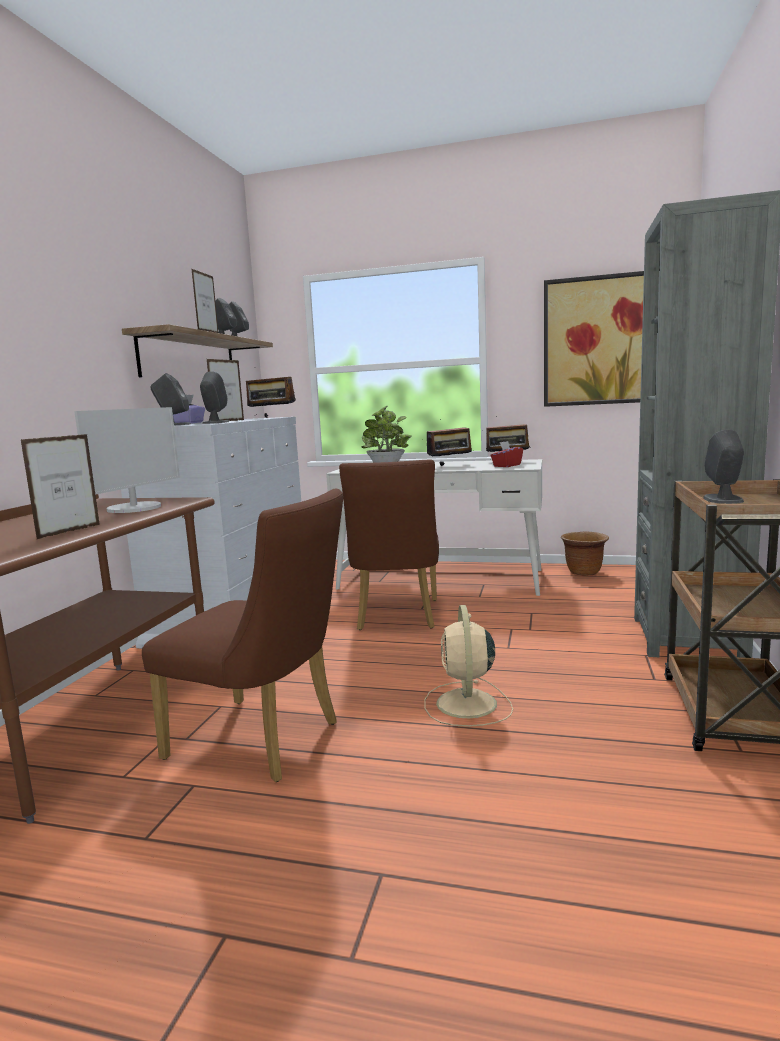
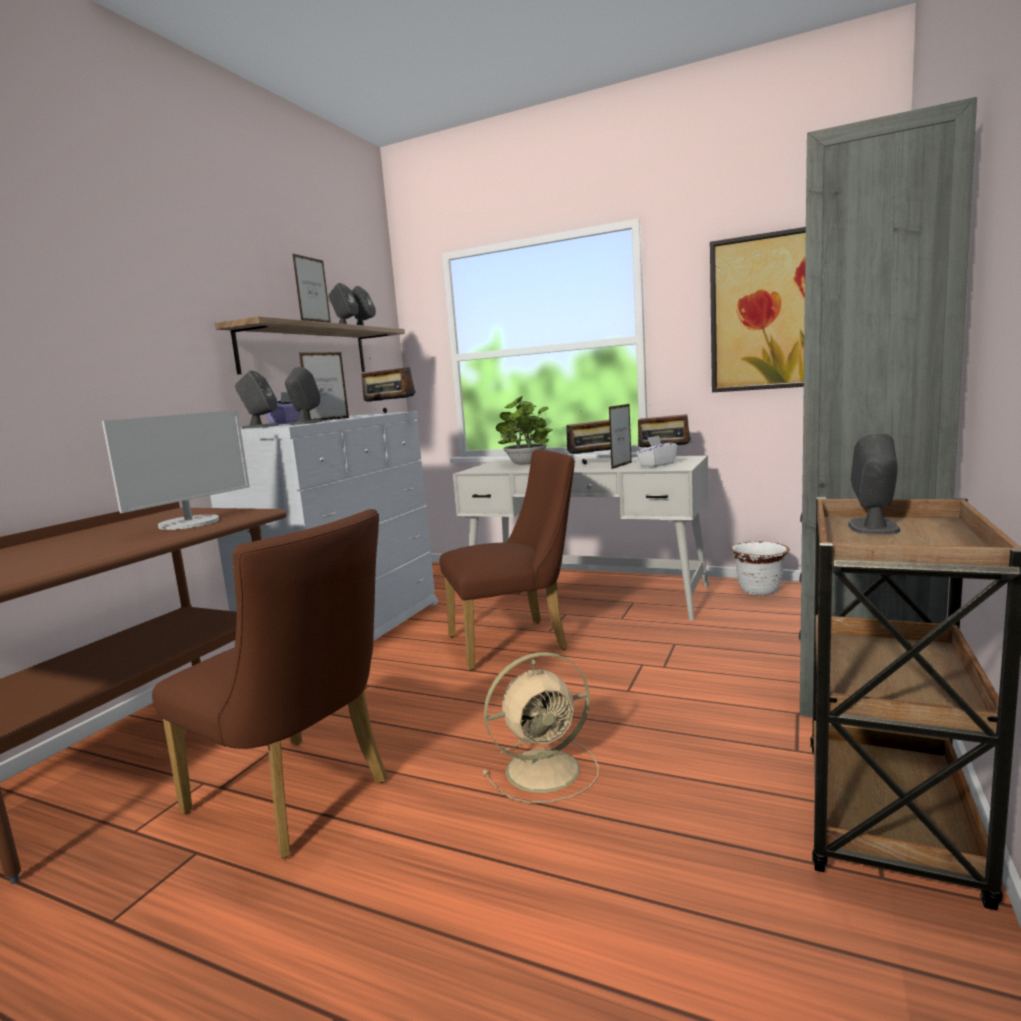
camera: 10 degrees right, 0 degrees up
(70, 531) = (83, 556): picture frame -> picture frame (621, 466)
(397, 617) = (516, 642): brown chair -> brown chair turned 120 degrees counterclockwise
(466, 705) = (545, 769): beige fan -> beige fan turned 120 degrees counterclockwise
(506, 466) = (657, 465): red tissue box -> white tissue box
(584, 572) = (759, 590): brown planter -> white planter

